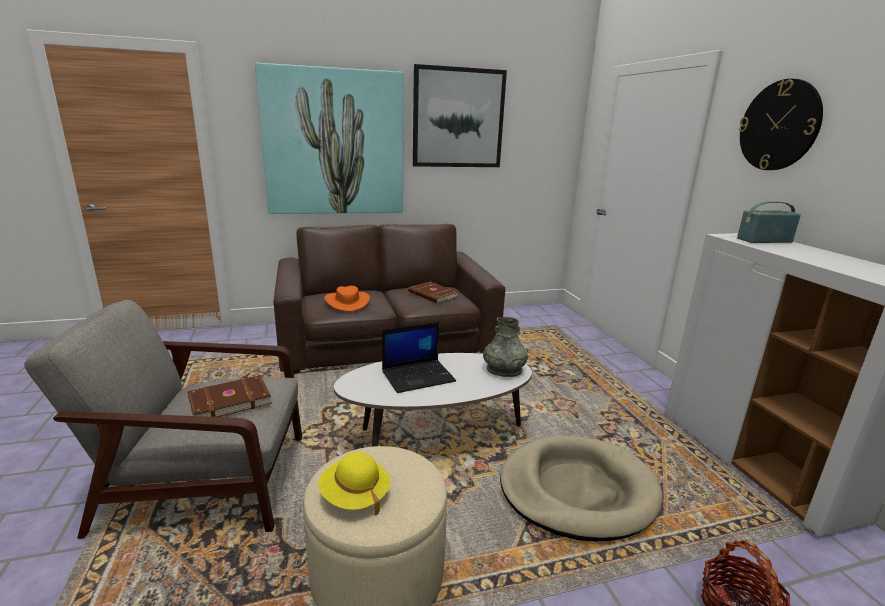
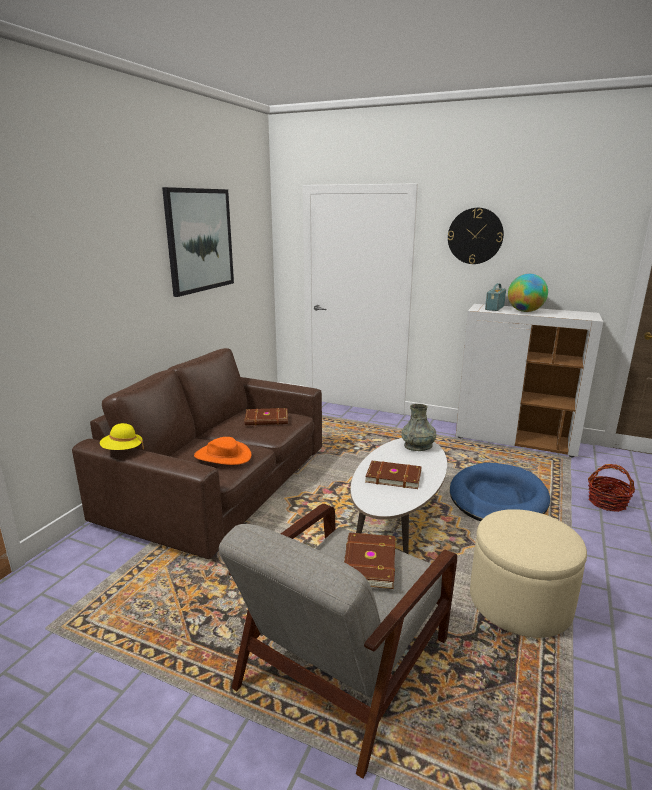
camera: 50 degrees left, 0 degrees up
(334, 143) = (106, 286): picture -> none
(355, 496) = (538, 545): yellow hat -> yellow hat (122, 450)
(418, 376) = (393, 476): laptop -> brown book
(577, 490) = (497, 498): beige dog bed -> blue dog bed
(800, 253) = (525, 311): none -> globe

